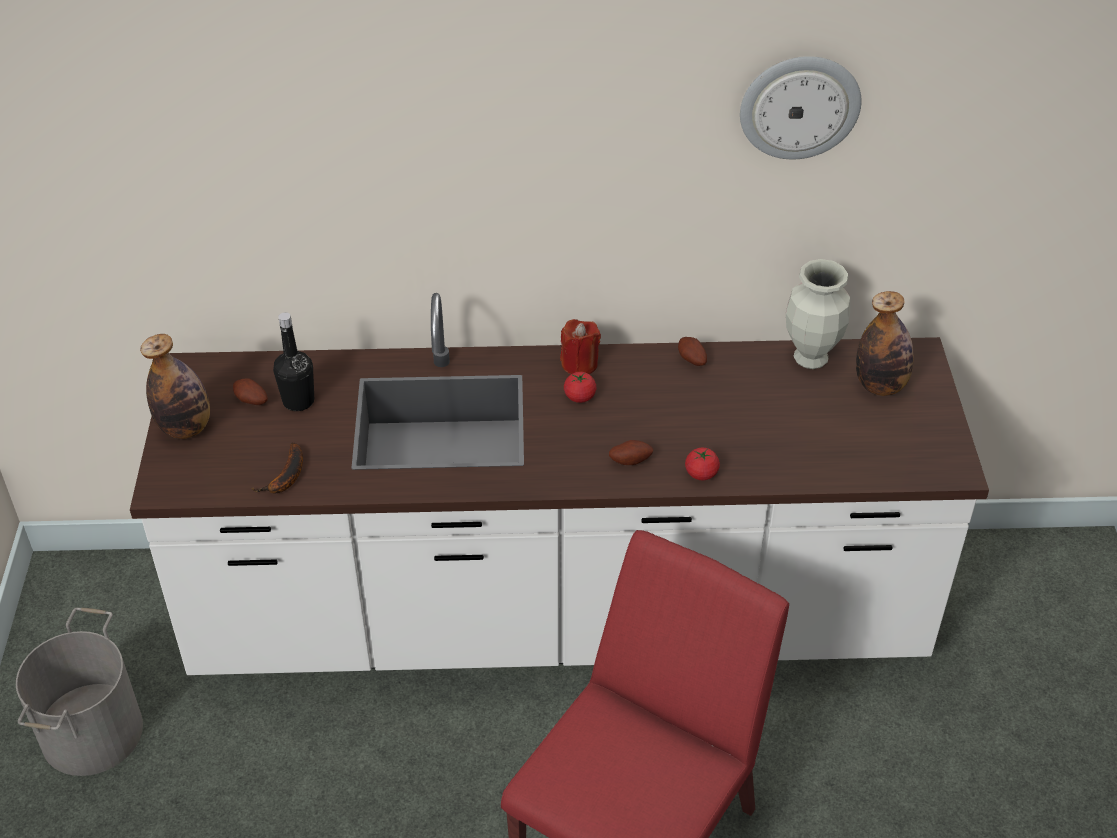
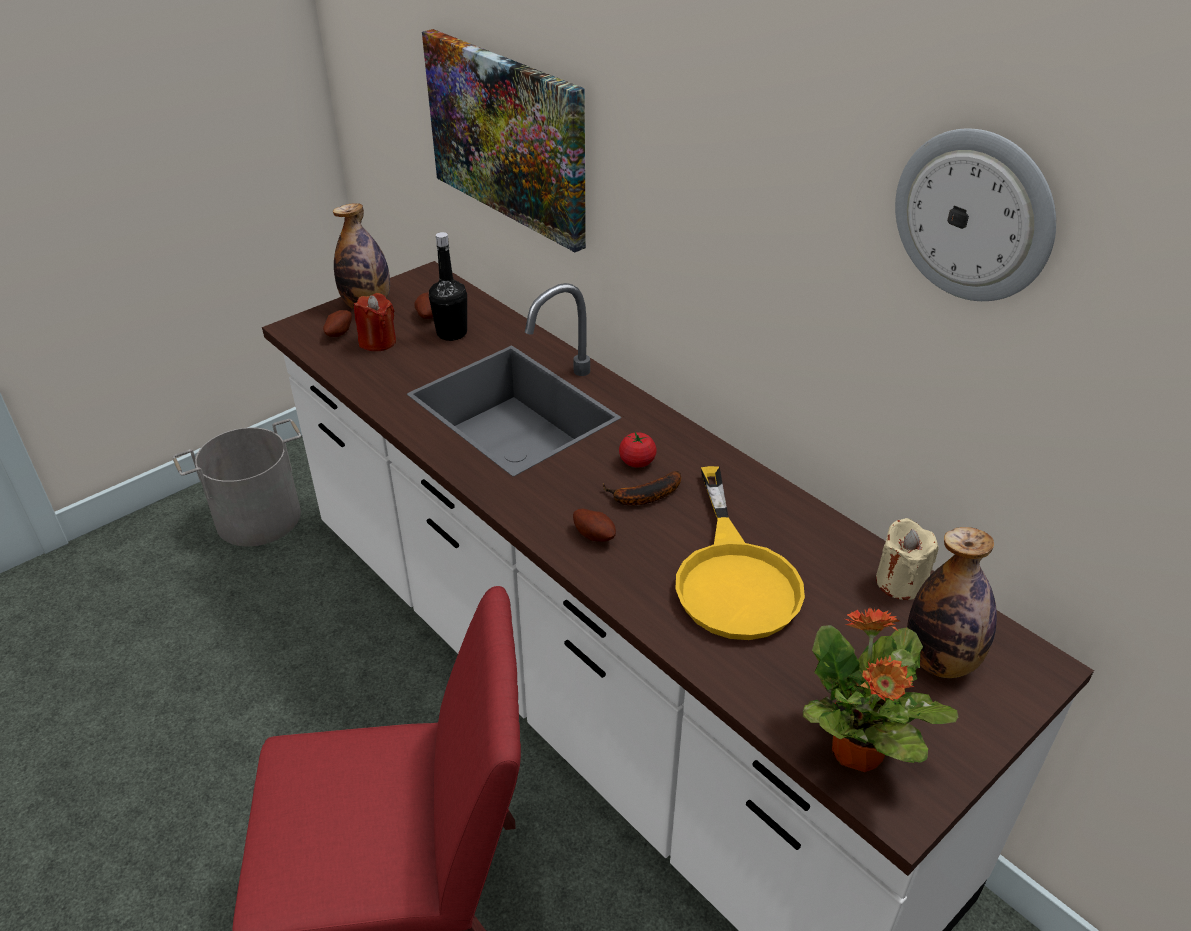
camera: 50 degrees right, 5 degrees down
(279, 197) = (508, 136): none -> picture
(286, 477) = (363, 370): banana -> banana (643, 497)
(579, 364) = (678, 440): red candle -> red candle (378, 342)
(691, 360) = (777, 502): potato -> potato (338, 332)
(701, 473) = (633, 592): tomato -> none
(734, 422) = (734, 576): none -> yellow frying pan
(810, 358) = (900, 582): vase -> beige candle
(908, 461) = (856, 753): none -> potted plant

